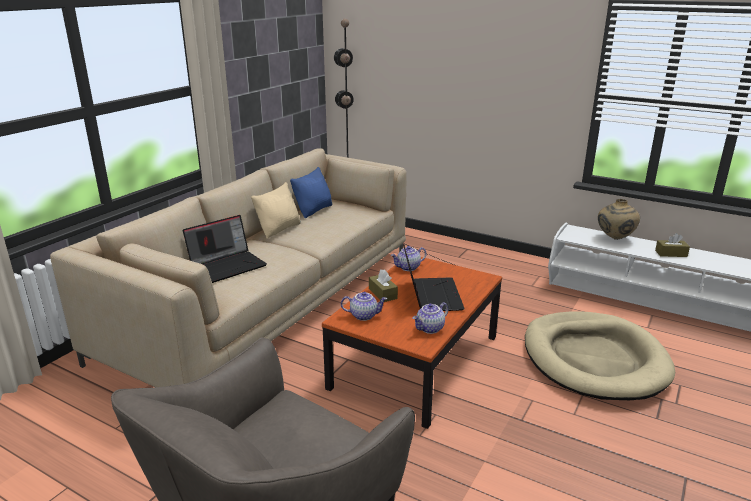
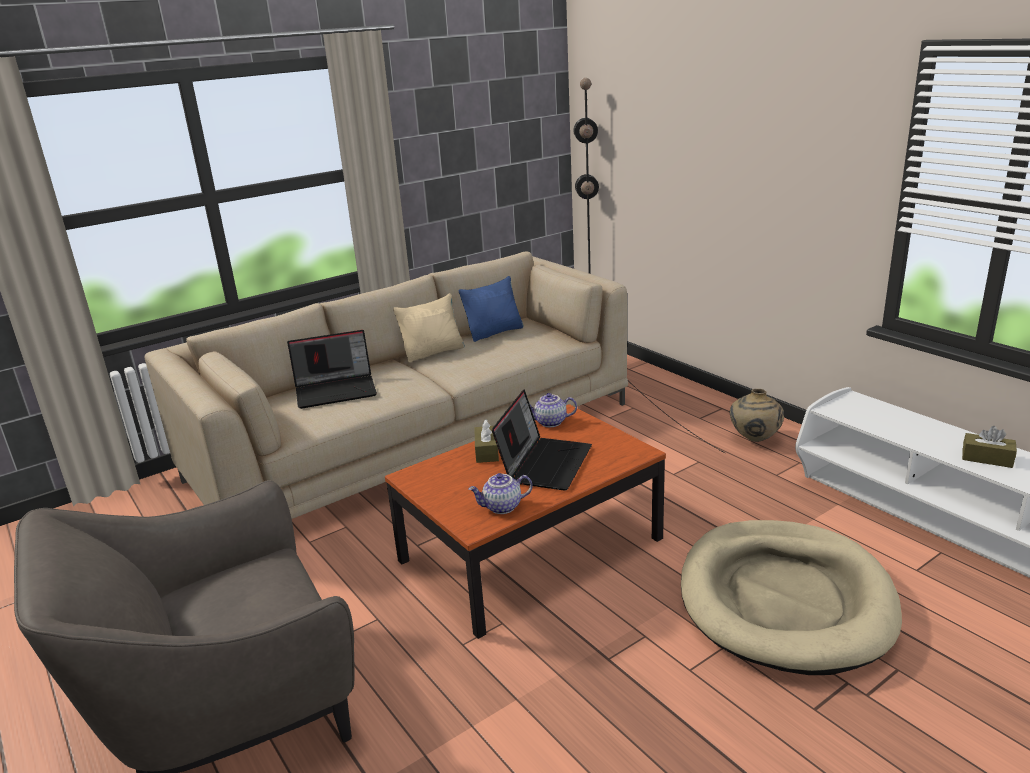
camera: 25 degrees right, 0 degrees up
(364, 315) = (439, 475): teapot -> none
(614, 238) = (908, 421): beige vase -> beige vase (754, 440)

